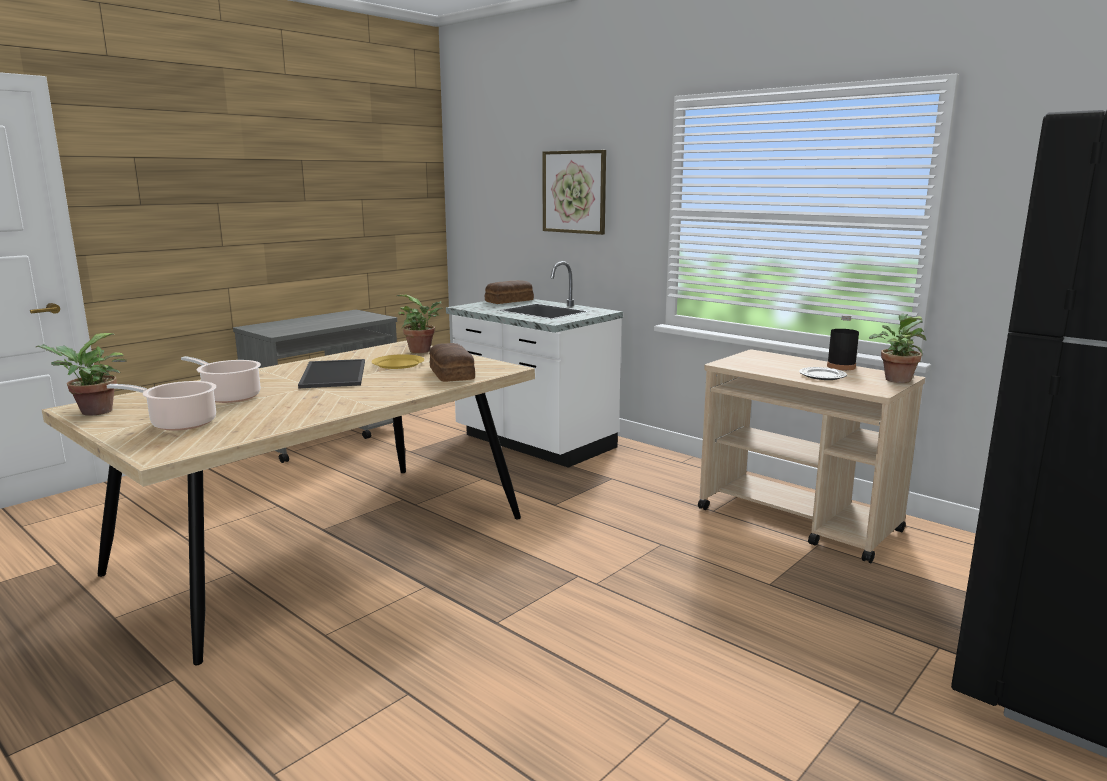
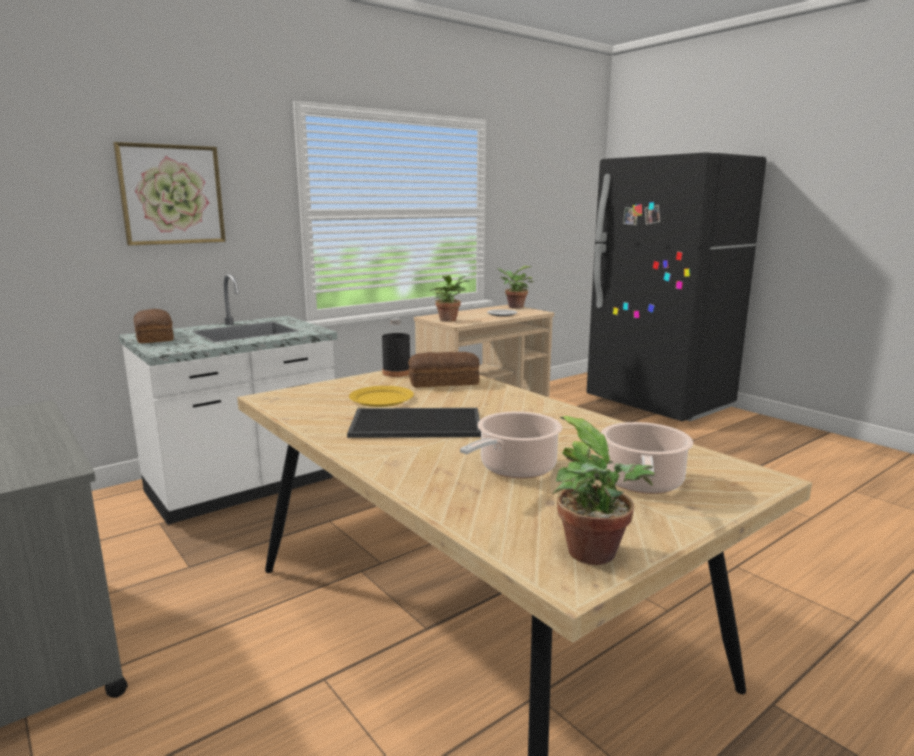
camera: 80 degrees left, 0 degrees up
(422, 351) = (320, 390): potted plant -> potted plant (448, 320)
(841, 367) = (479, 310): black bottle -> black bottle (396, 373)

